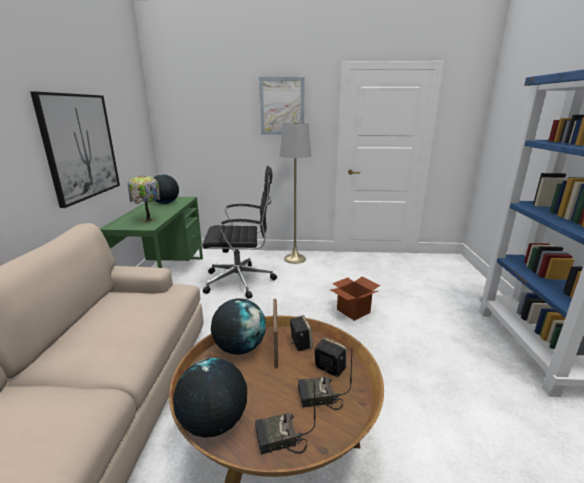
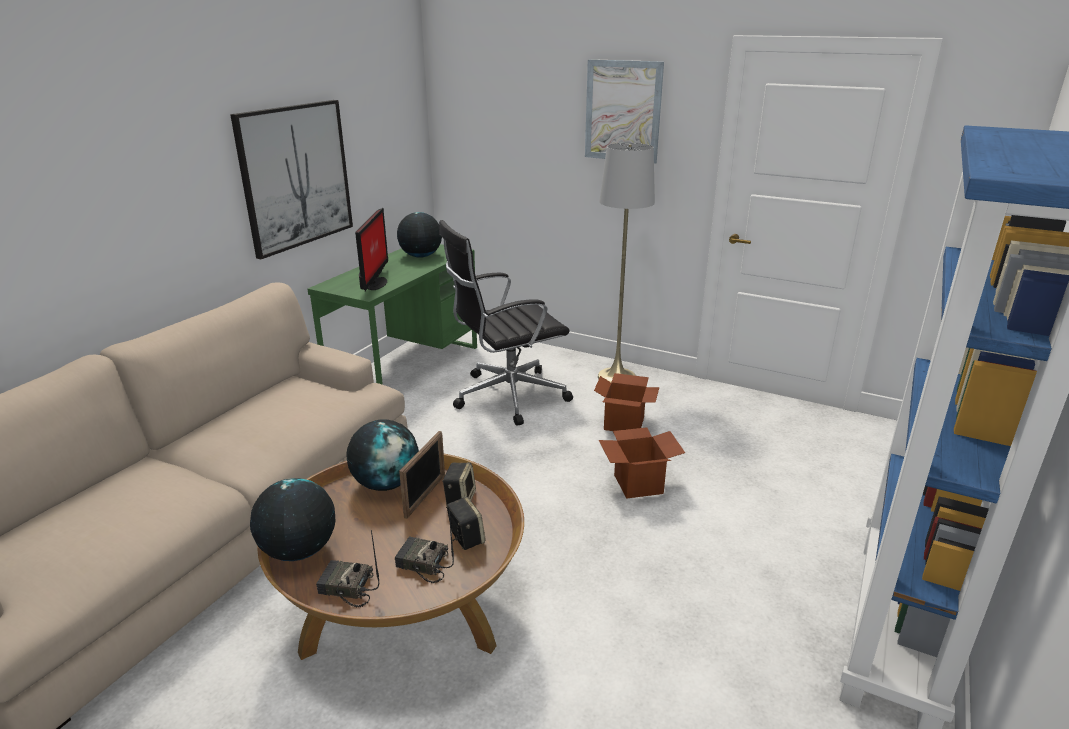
camera: 25 degrees right, 5 degrees up
(148, 220) = (374, 284): table lamp -> monitor
(241, 281) = (507, 396): black office chair -> black office chair turned 135 degrees clockwise
(318, 281) = (623, 424): none -> cardboard box

